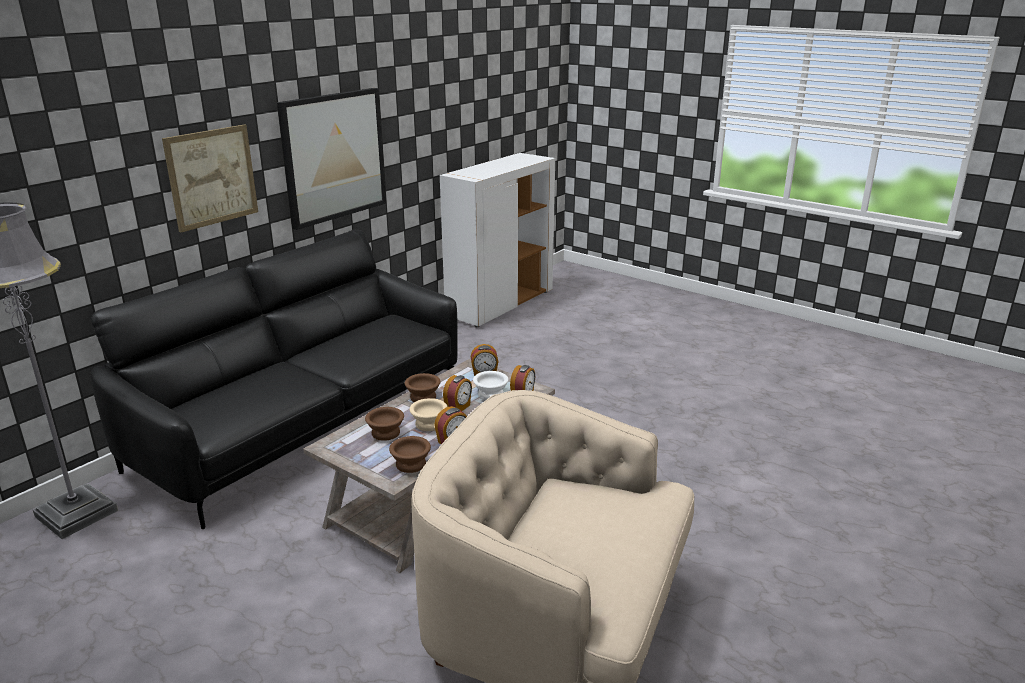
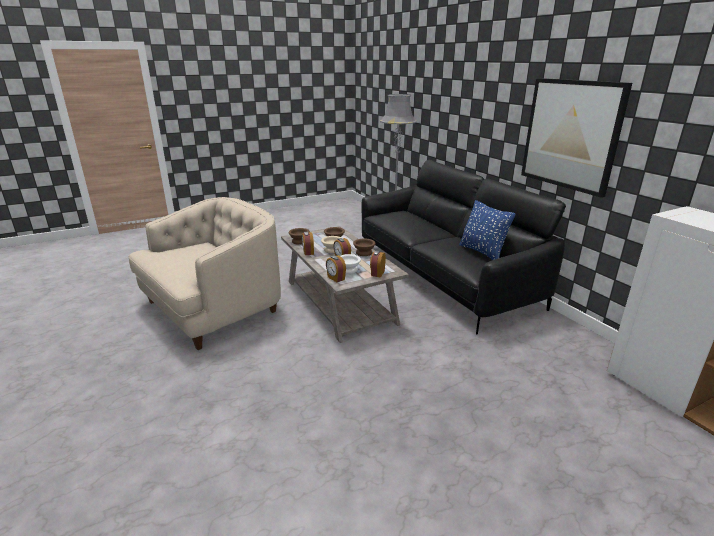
camera: 115 degrees right, 0 degrees up
(212, 177) = (490, 117): picture -> none
(363, 329) = (482, 252): none -> blue pillow

